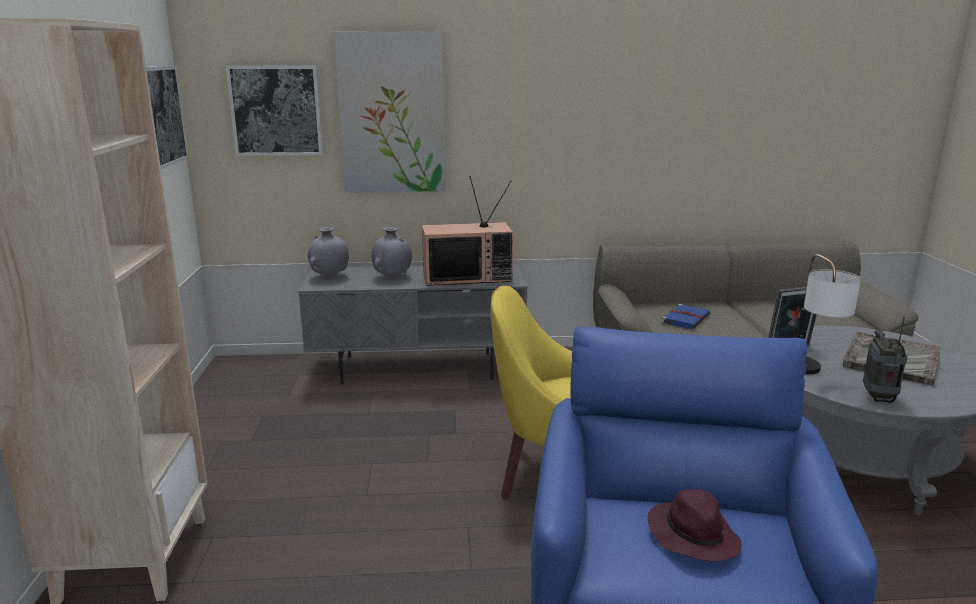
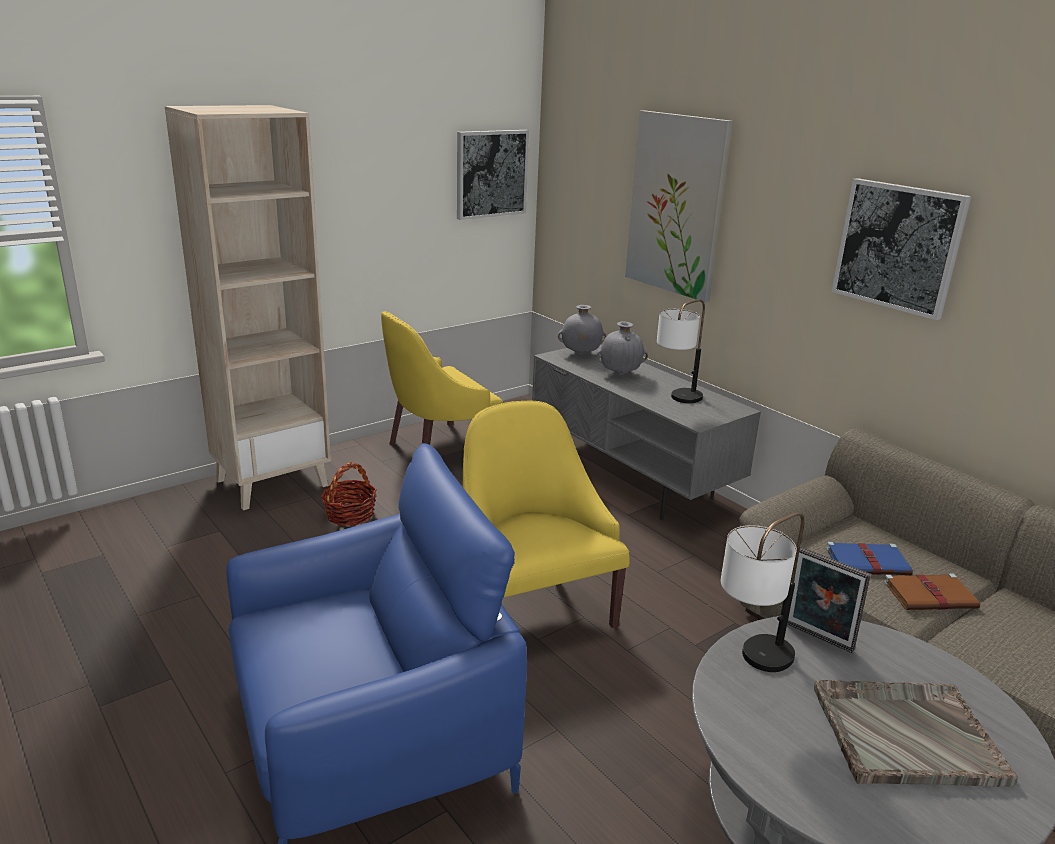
camera: 55 degrees right, 5 degrees up
(238, 431) = (438, 449): none -> yellow armchair
(276, 110) = (593, 183): picture -> picture (898, 247)
(287, 521) = (350, 514): none -> basket
(468, 277) = (676, 401): television -> table lamp
(692, 535) = (325, 646): purple hat -> none
(732, 318) = (931, 595): none -> brown book
(878, 398) = (743, 731): radio -> none

